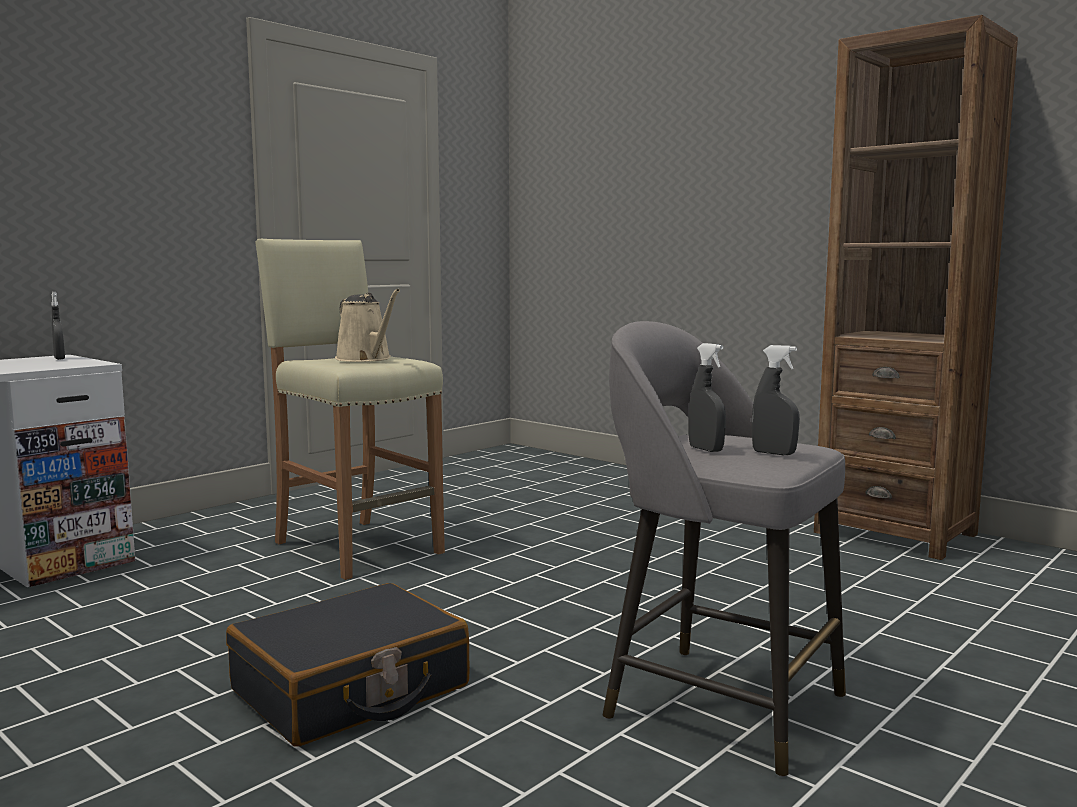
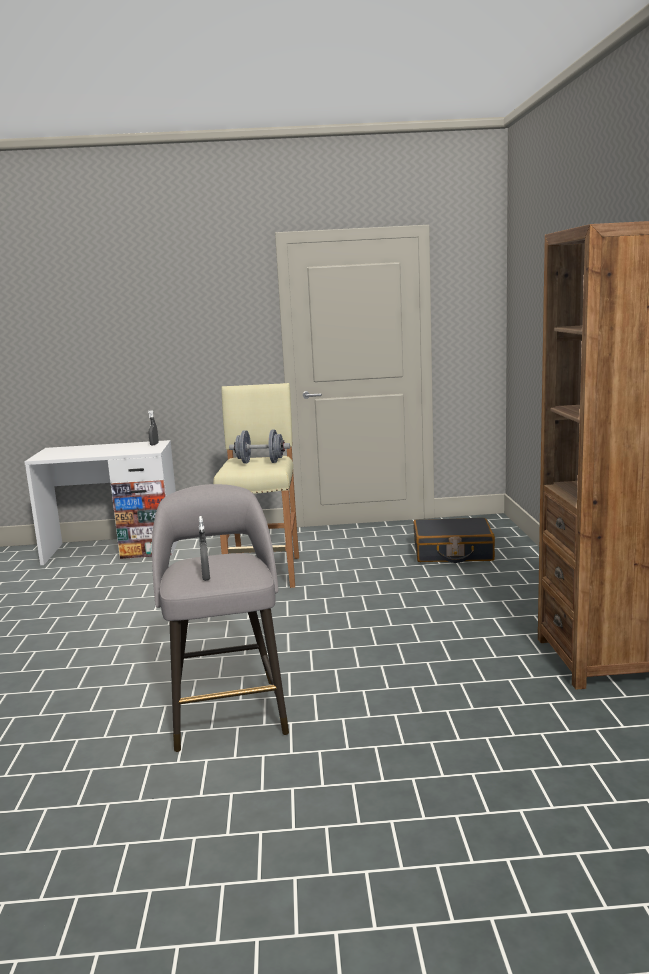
camera: 45 degrees right, 5 degrees up
(351, 689) = (125, 645): black suitcase -> black suitcase (452, 553)
(366, 359) = (260, 462): beige watering can -> grey dumbbell
(706, 449) = (191, 566): grey spray bottle -> none

